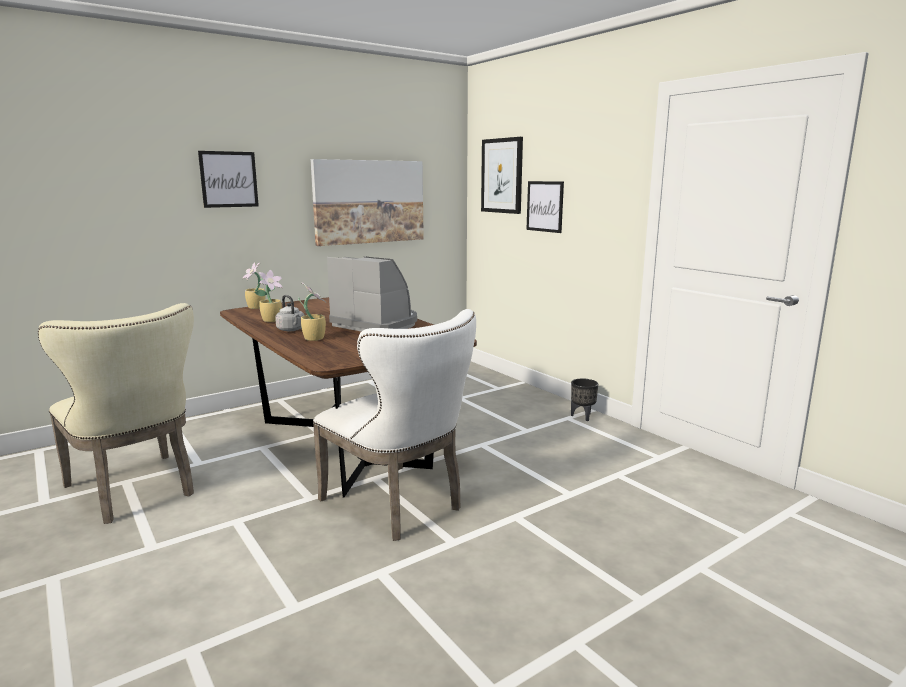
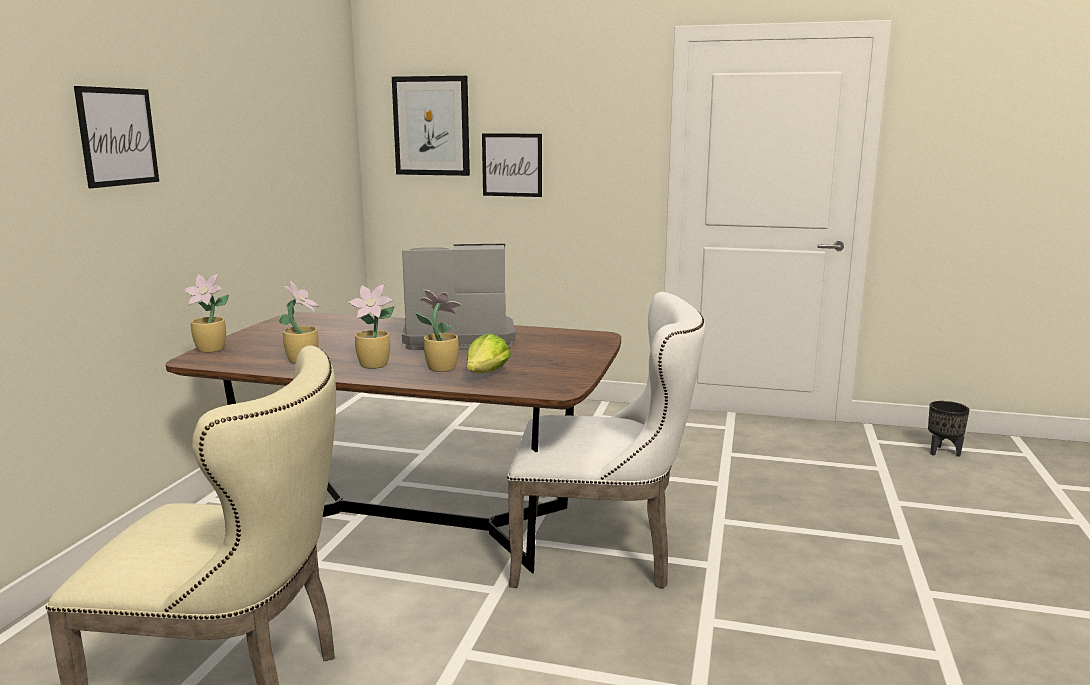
camera: 40 degrees left, 0 degrees up
(291, 330) = (375, 365): grey kettle -> potted plant
(324, 346) = (486, 374): none -> lettuce
(369, 201) = (275, 167): picture -> none
(583, 416) = (608, 410): black planter -> black planter (943, 452)

